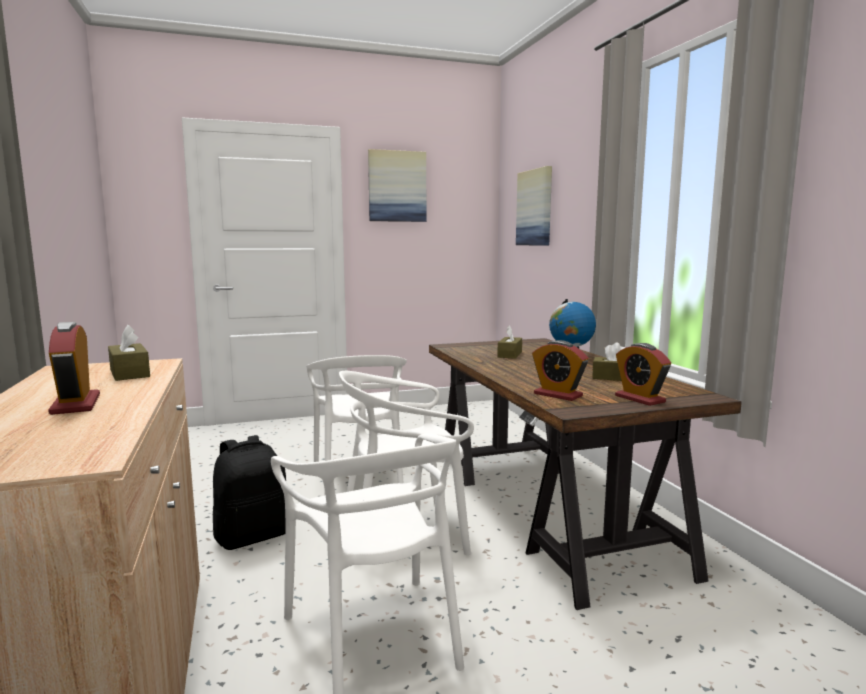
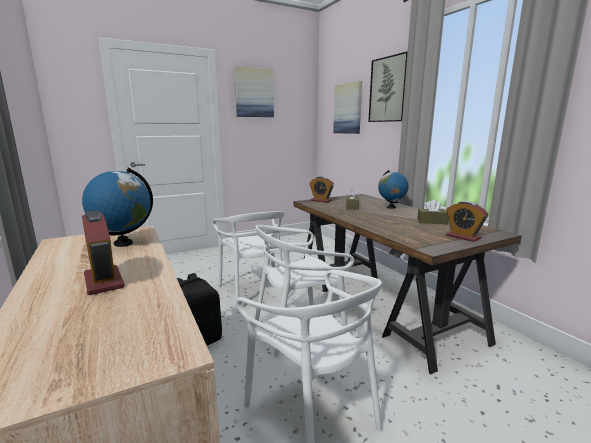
camera: 10 degrees left, 5 degrees up
(129, 373) = (123, 243): brown tissue box -> globe
(558, 395) = (411, 237): alarm clock -> alarm clock (321, 200)
(585, 178) = (389, 89): none -> picture

